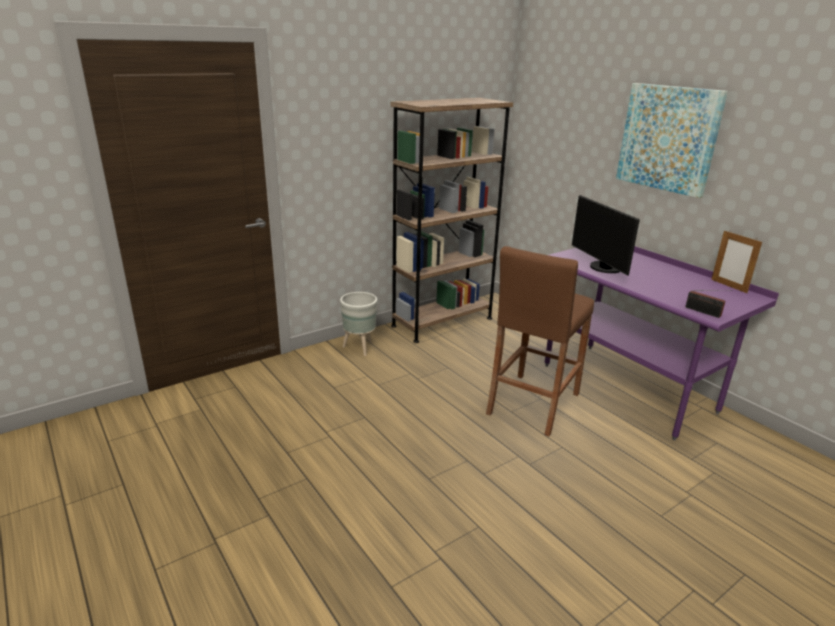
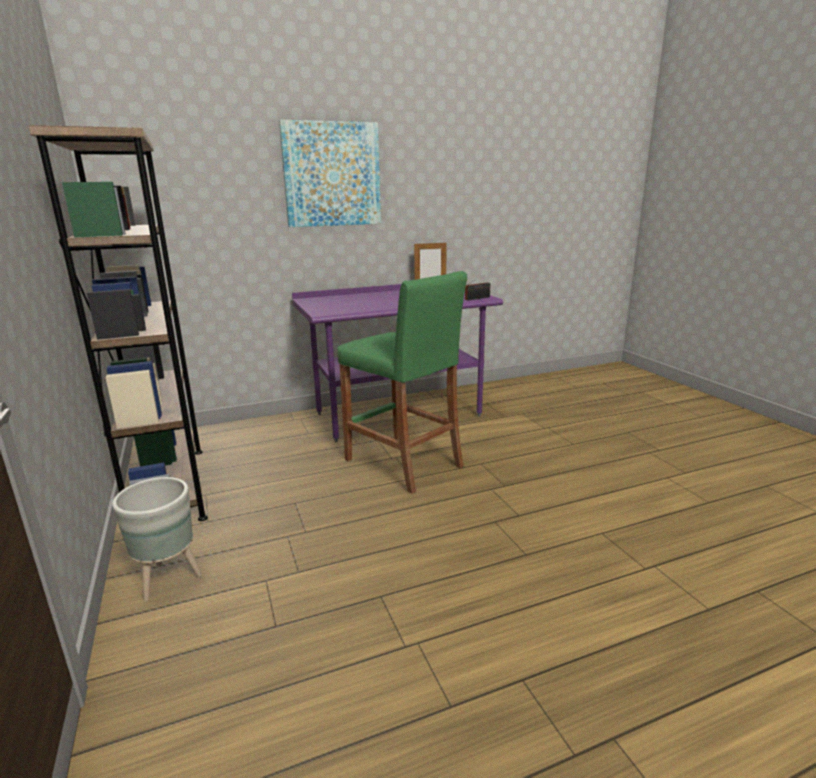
camera: 75 degrees left, 5 degrees down
(532, 404) = (403, 463): brown stool -> green stool
(602, 268) = (366, 306): monitor -> none

